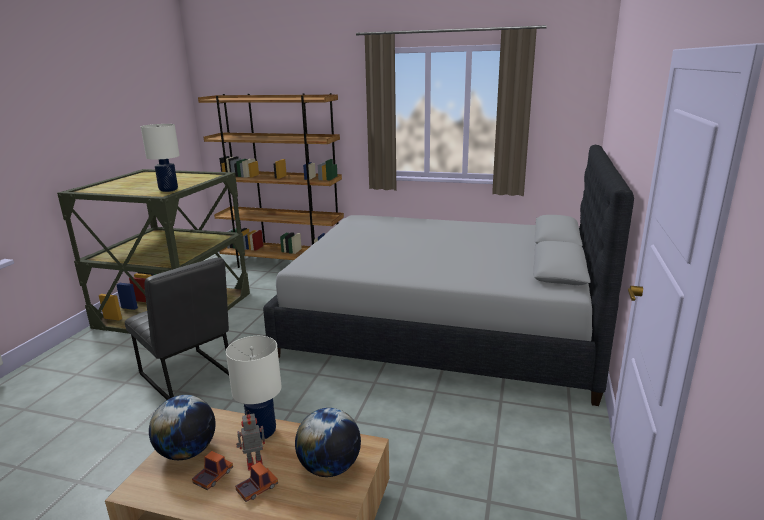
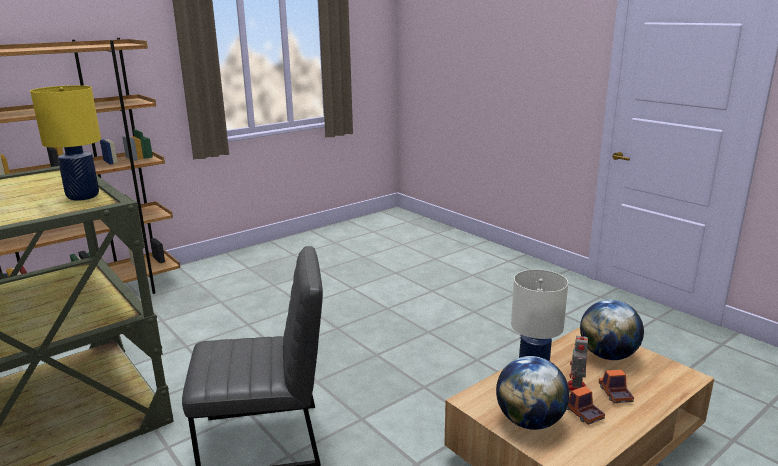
camera: 55 degrees left, 0 degrees up
(168, 190) = (83, 198): white table lamp -> yellow table lamp
(442, 327) = (381, 274): grey bed -> none

